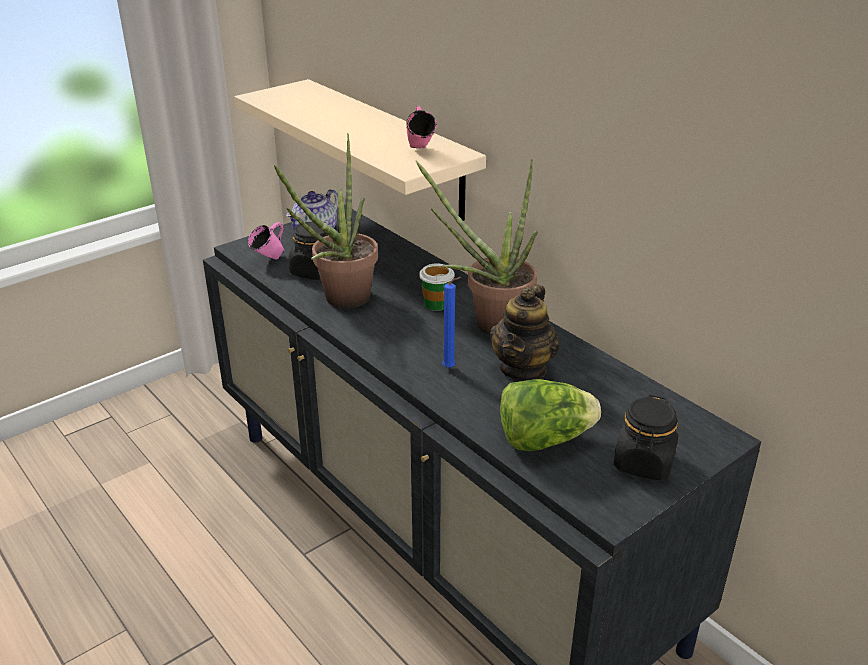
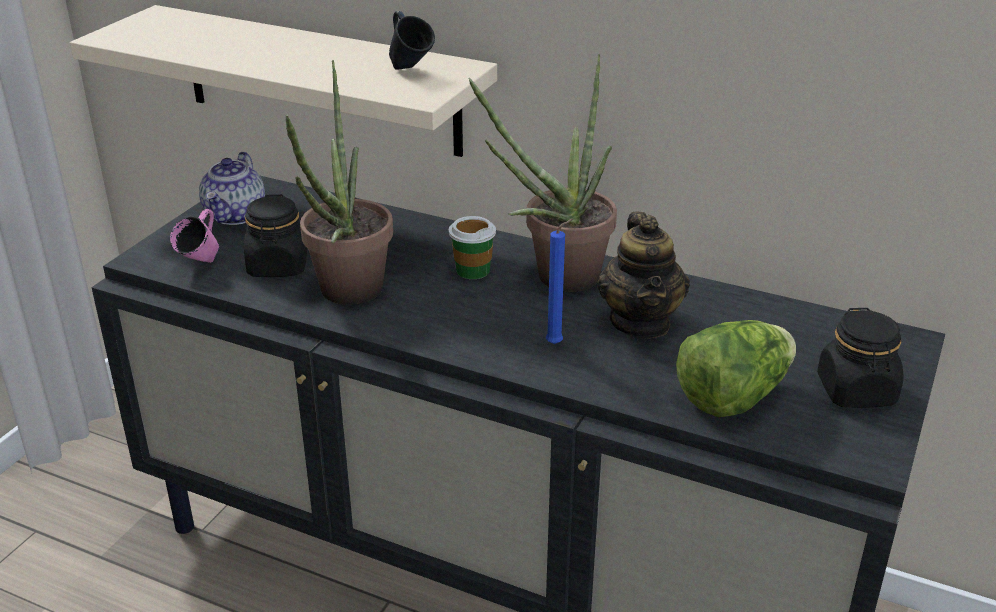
camera: 25 degrees left, 0 degrees up
(420, 150) = (410, 71): pink mug -> blue mug

